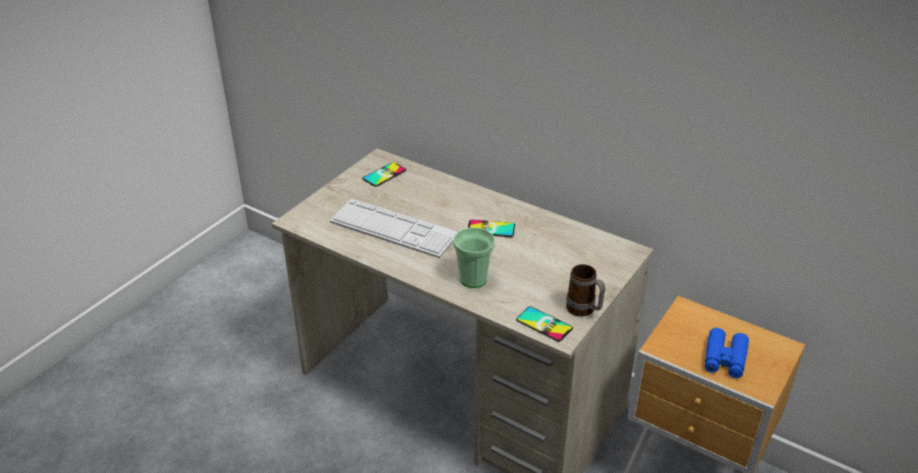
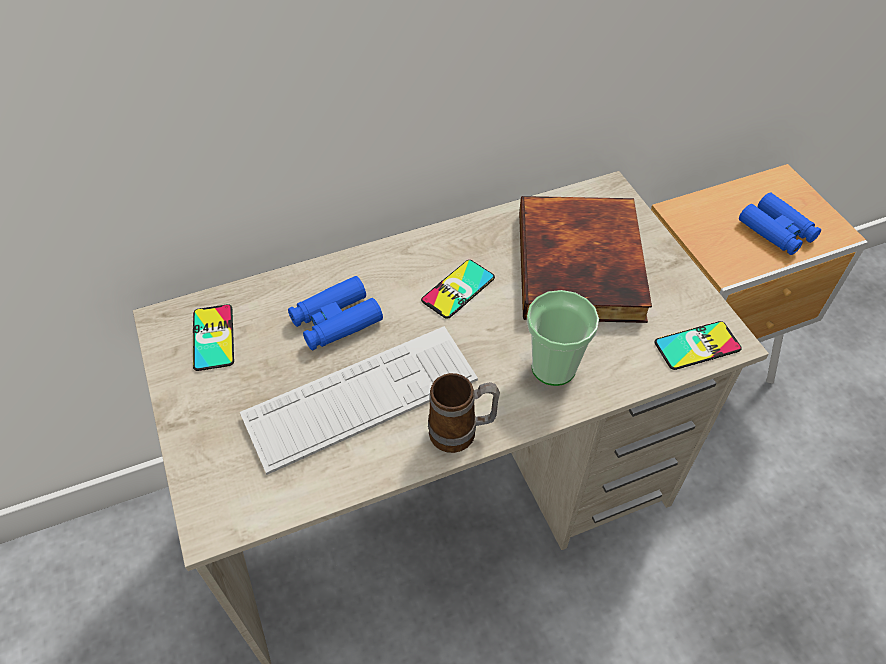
camera: 55 degrees left, 15 degrees up
(429, 202) = (335, 321): none -> blue binoculars
(557, 263) = (583, 265): none -> book
(584, 311) = (695, 293): mug -> mug (462, 433)

